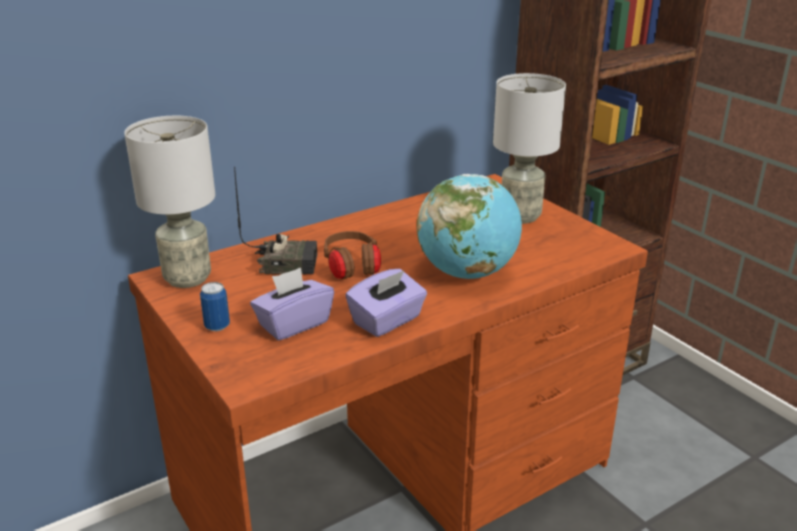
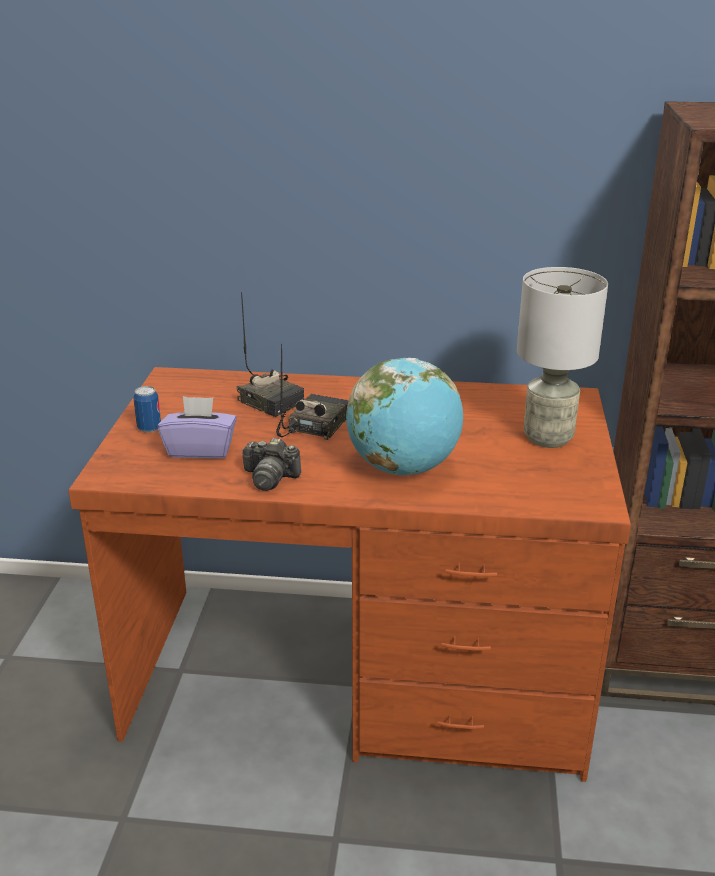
camera: 40 degrees right, 0 degrees up
(186, 278) = (185, 384): grey table lamp -> none
(352, 269) = (313, 425): brown headphones -> radio
(387, 321) = (270, 478): purple tissue box -> camera

